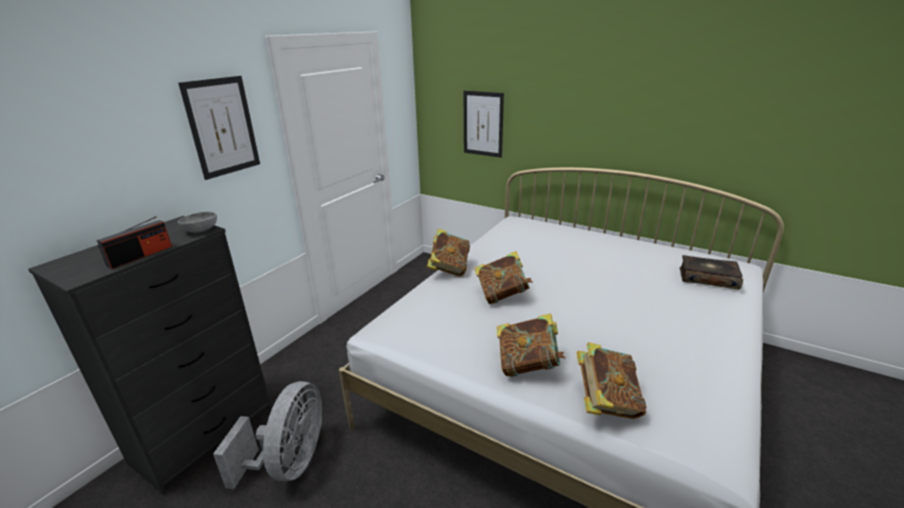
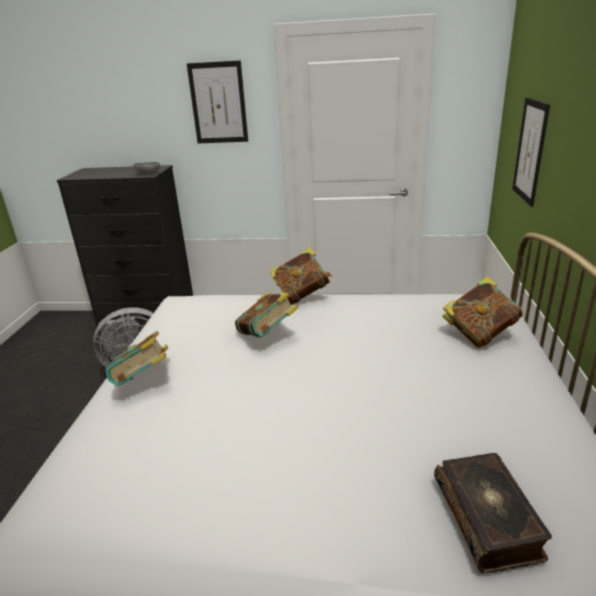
camera: 65 degrees right, 0 degrees up
(140, 256) = (102, 176): radio -> none
(606, 402) = (92, 442): book -> book (479, 334)

